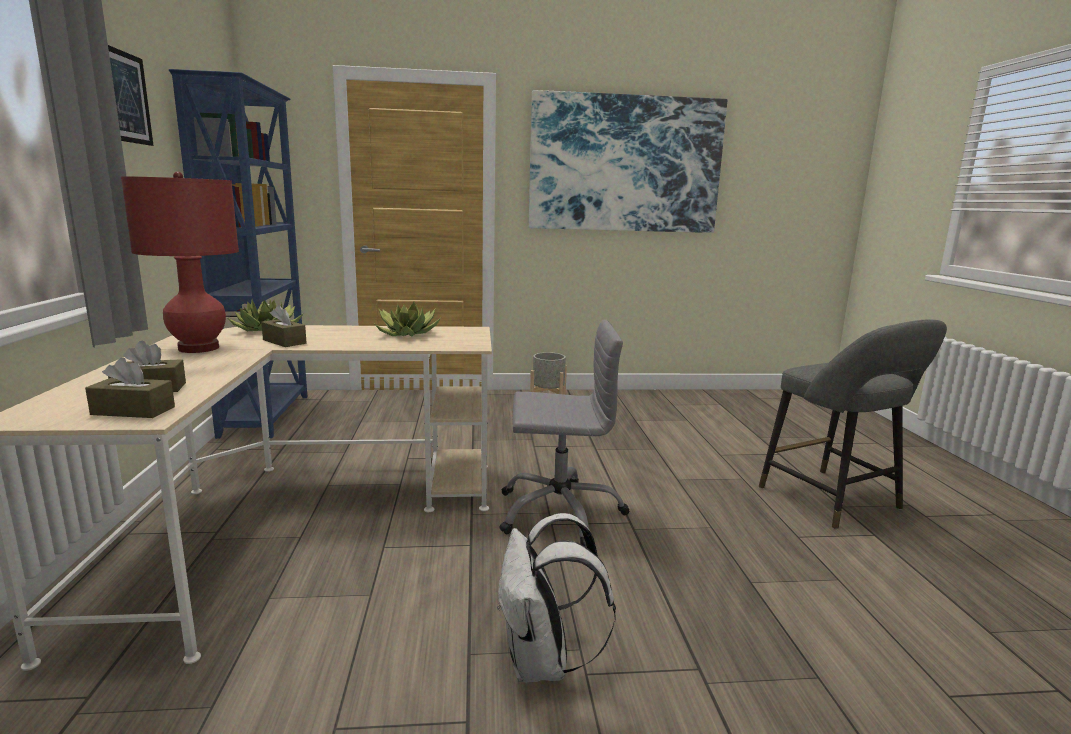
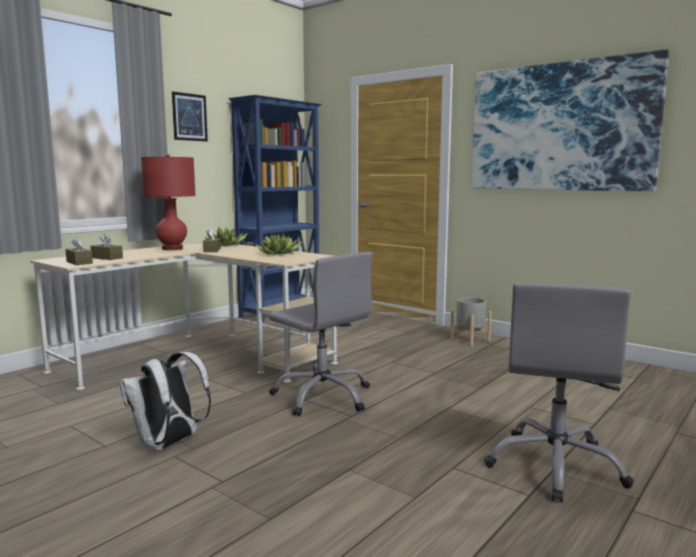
camera: 45 degrees right, 5 degrees down
(835, 501) = (555, 466): grey stool -> grey office chair

